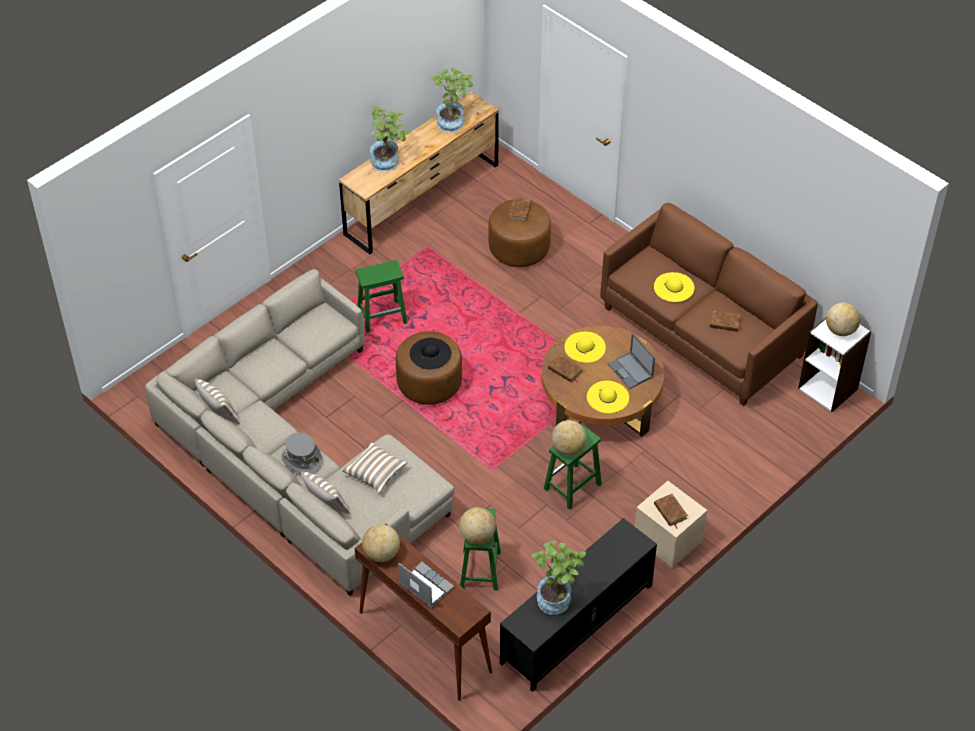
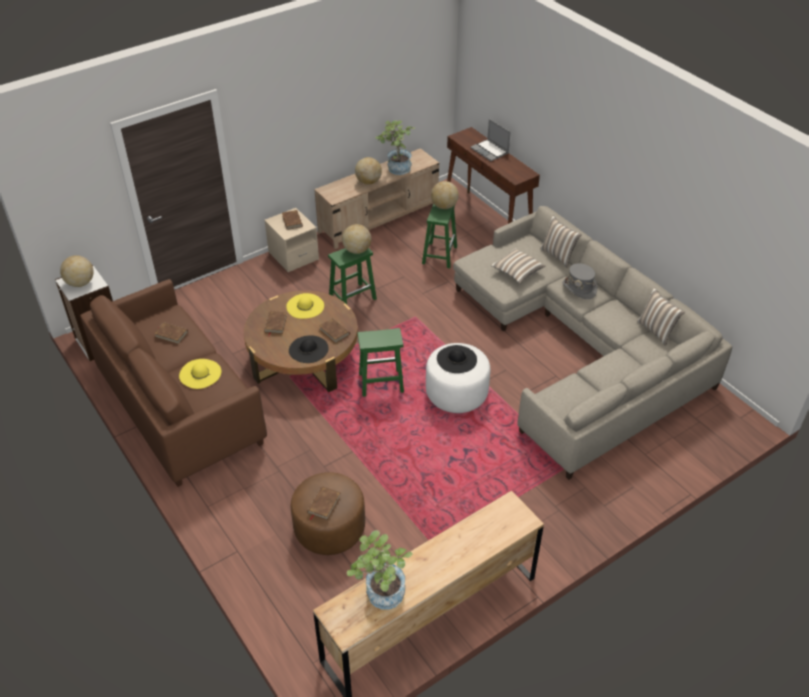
camera: 170 degrees left, 5 degrees down
(381, 554) = (519, 169): globe -> globe (368, 182)
(383, 316) = (495, 467): green stool -> green stool (380, 383)
(389, 163) = (477, 539): potted plant -> none
(429, 383) = (456, 393): brown ottoman -> white ottoman
(576, 624) = (379, 219): black tv stand -> beige tv stand
(585, 347) = (308, 349): yellow hat -> black hat
(630, 371) = (275, 324): laptop -> brown book

